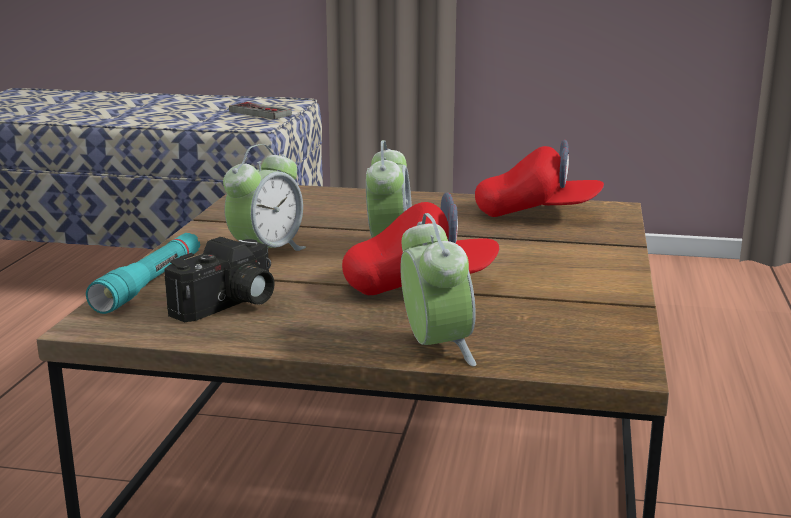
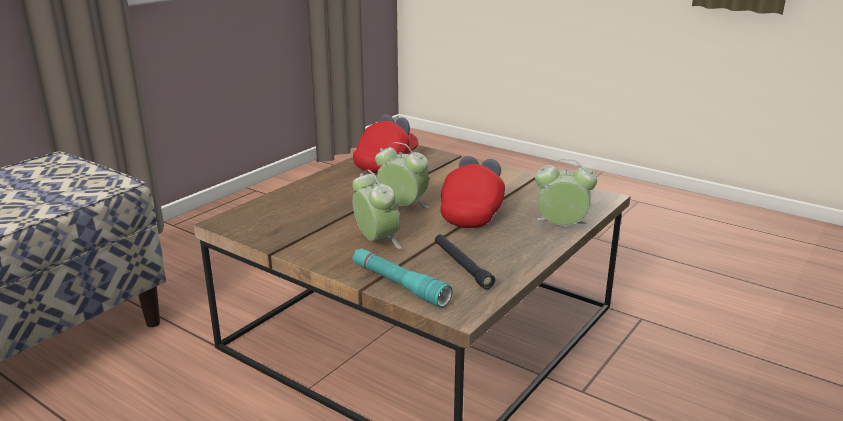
camera: 65 degrees left, 5 degrees up
(229, 305) = (462, 266): camera -> black flashlight
(265, 112) = (75, 173): game controller -> none

